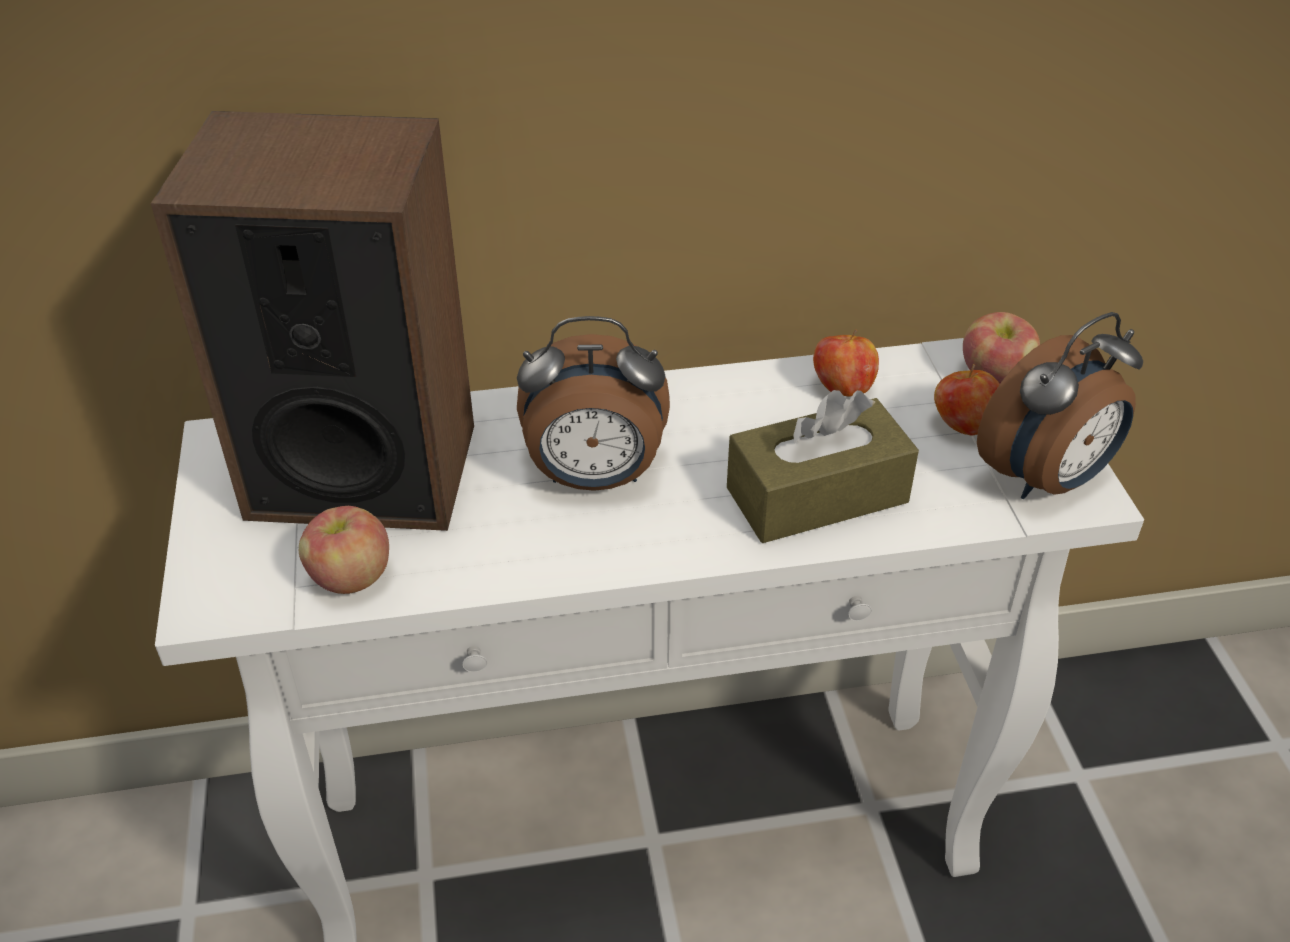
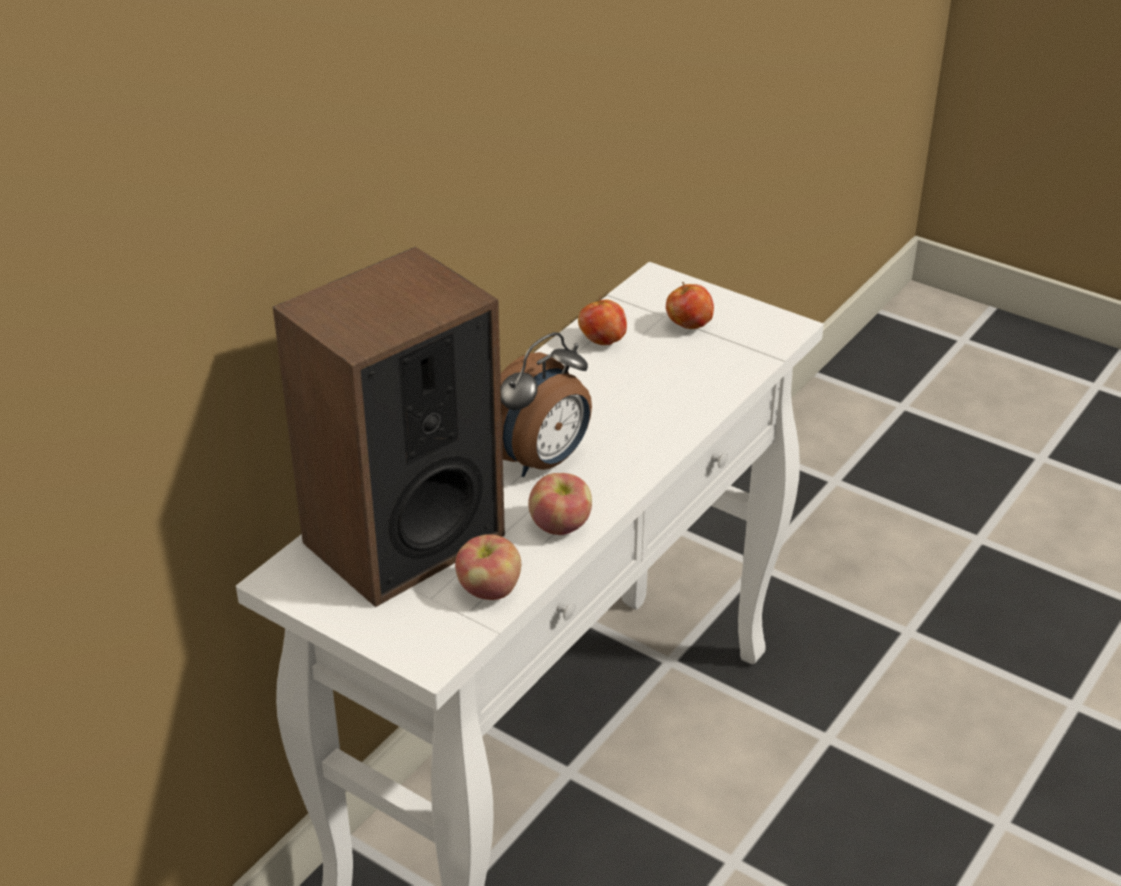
camera: 45 degrees left, 5 degrees down
(817, 495) = (666, 400): brown tissue box -> none
(994, 375) = (667, 292): apple -> apple (560, 526)
(1046, 480) = (760, 329): alarm clock -> none

